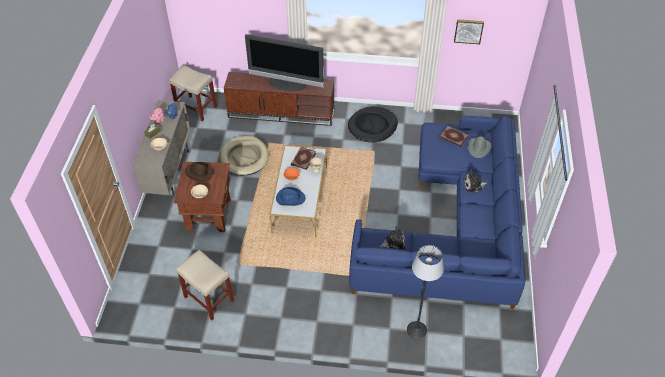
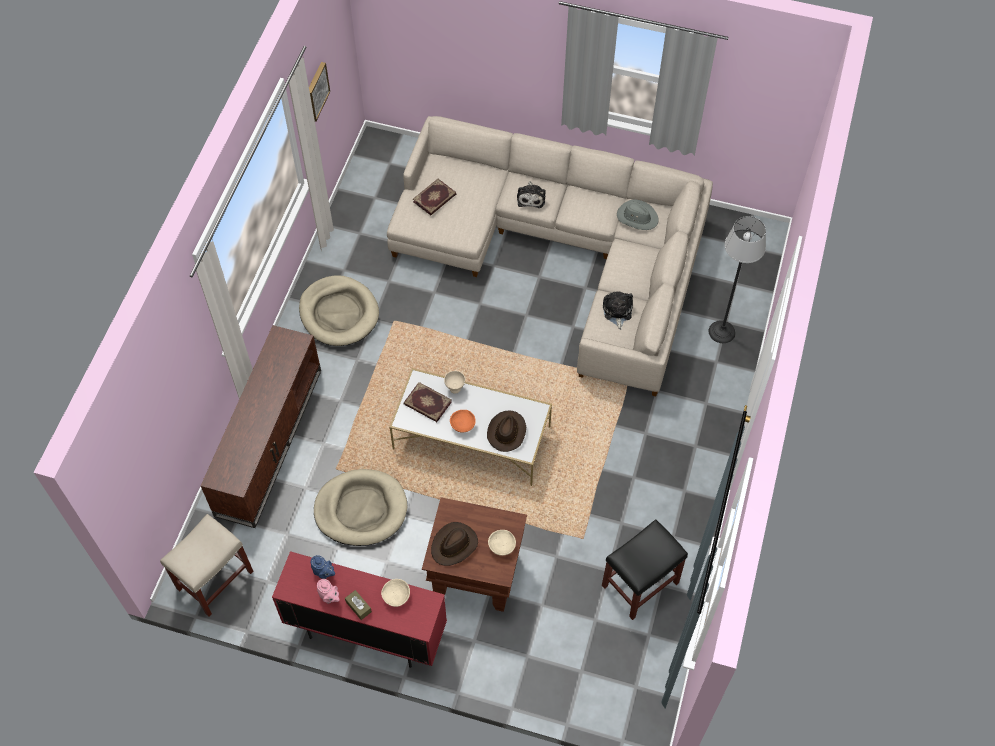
camera: 80 degrees left, 10 degrees up
(169, 172) = (366, 632): beige cabinet -> red cabinet
(208, 298) = (639, 585): beige stool -> black stool
(287, 84) = (264, 396): television -> none
(290, 198) = (506, 432): blue hat -> brown hat
(372, 126) = (339, 313): black dog bed -> beige dog bed
(455, 226) = (561, 251): blue sofa -> beige sofa
(478, 148) = (464, 174): grey hat -> grey hat (637, 217)

